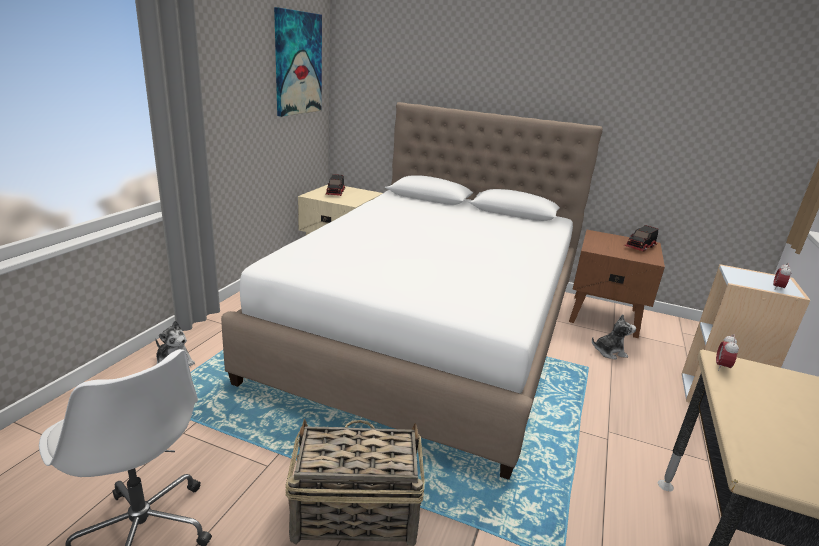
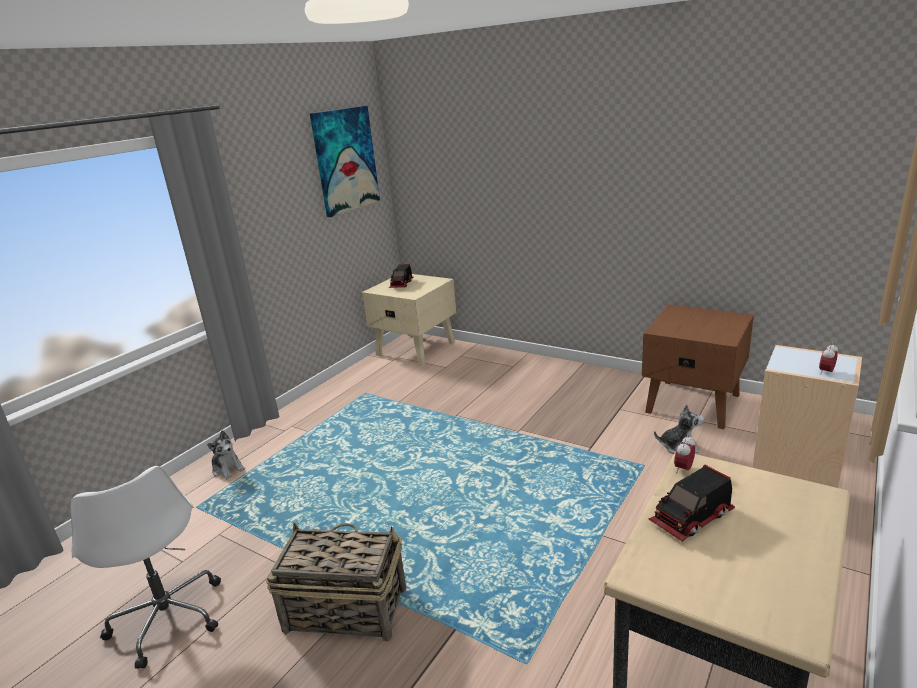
camera: 15 degrees right, 0 degrees up
(431, 330) = (483, 428): white bed -> none
(640, 247) = (722, 323): toy truck -> toy truck (692, 518)

